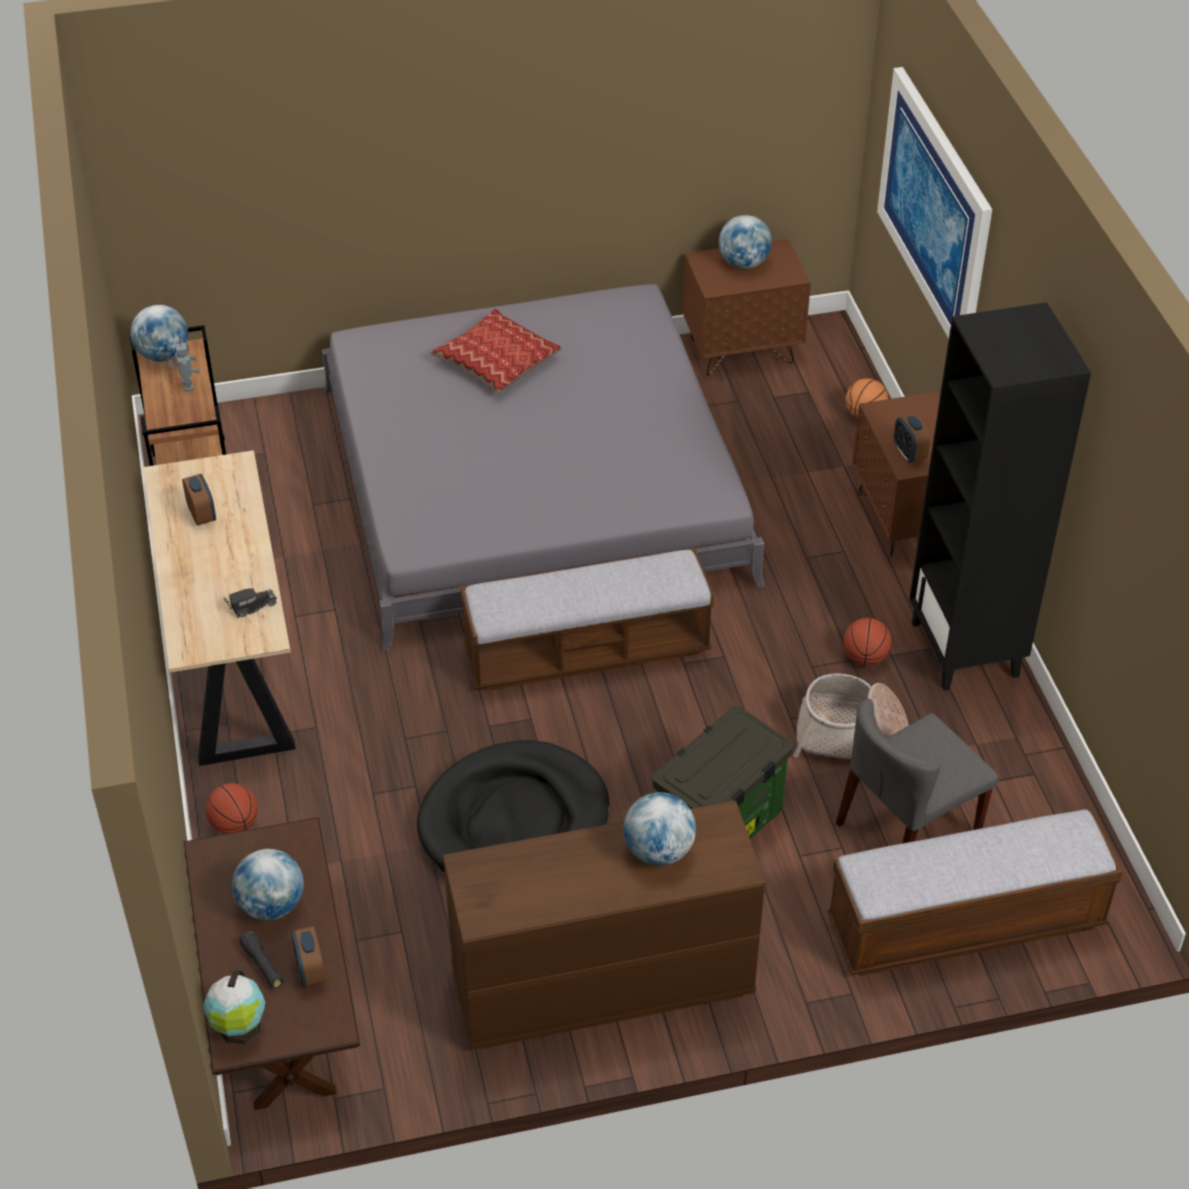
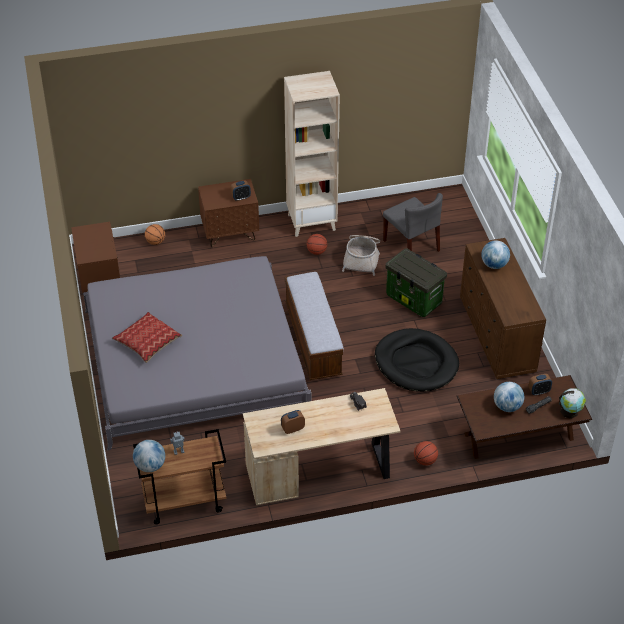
camera: 90 degrees left, 0 degrees up
(744, 263) = (90, 243): globe -> none
(935, 210) = (155, 129): picture -> none
(965, 924) = (456, 234): bench -> none
(966, 649) = (312, 222): black bookcase -> beige bookcase

